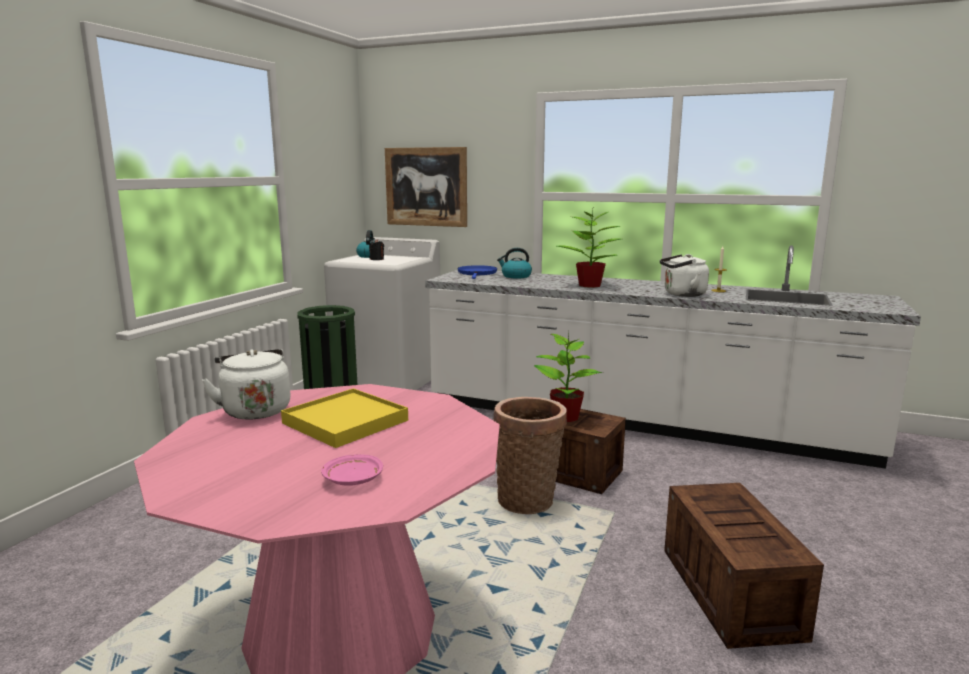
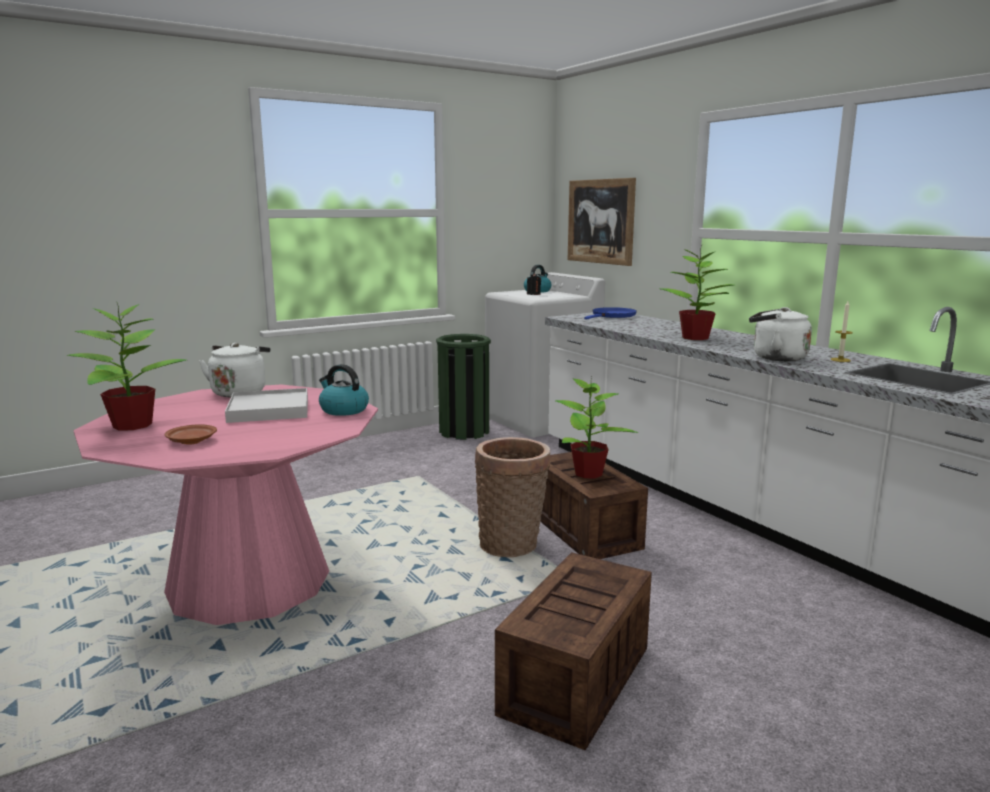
camera: 35 degrees right, 0 degrees up
(221, 483) = (131, 425): none -> potted plant
(345, 422) = (269, 410): yellow tray -> white tray
(352, 479) = (191, 441): pink plate -> brown plate
(515, 276) = (643, 322): kettle -> kettle (343, 410)

